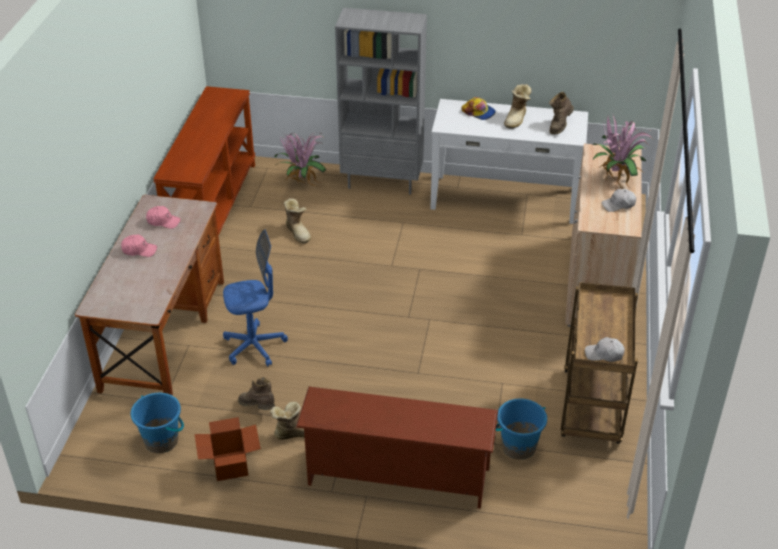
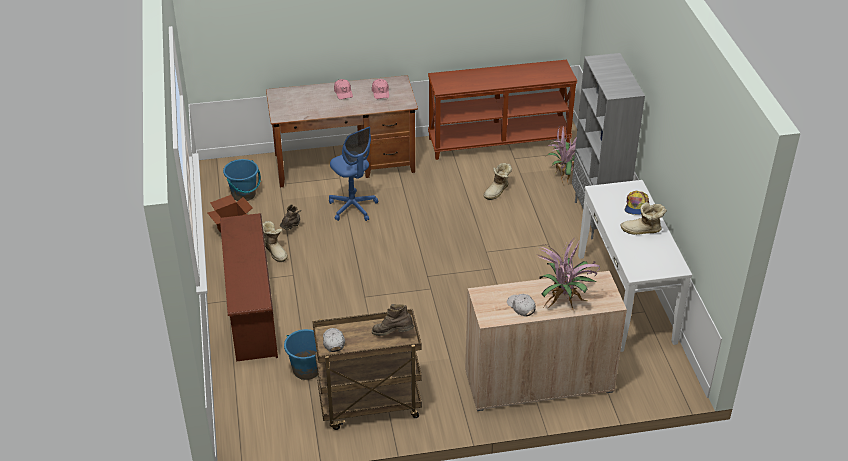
camera: 70 degrees right, 0 degrees up
(559, 126) = (650, 259): brown boot -> brown boot (393, 334)

